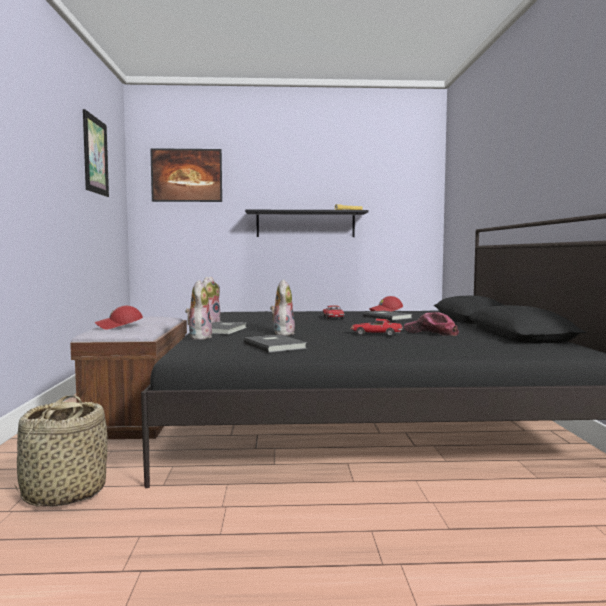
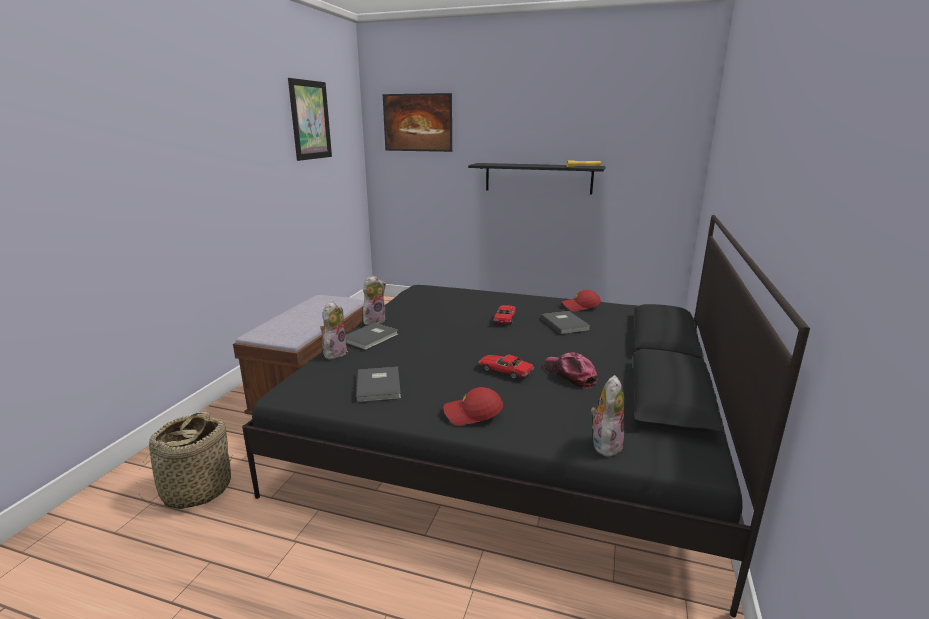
camera: 20 degrees right, 15 degrees up
(119, 326) = (287, 322): red cap -> red cap (472, 414)
(282, 333) = (417, 353): plush toy -> plush toy (605, 443)

